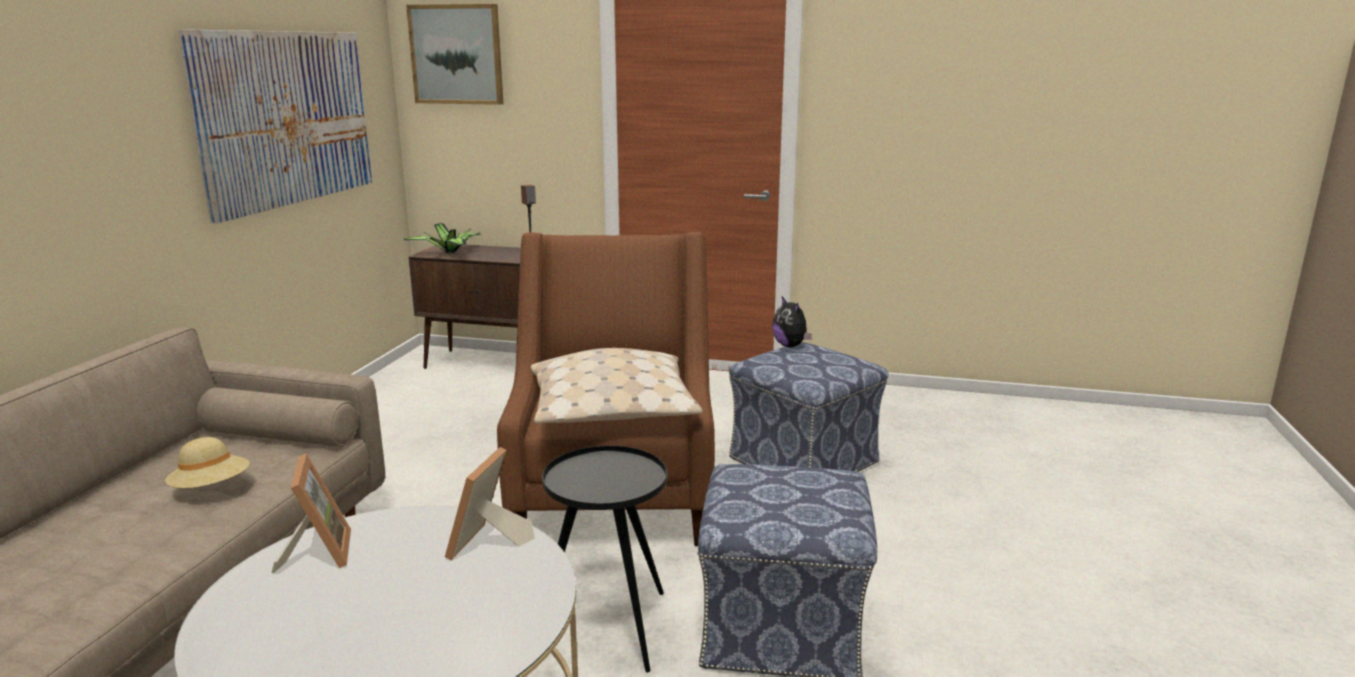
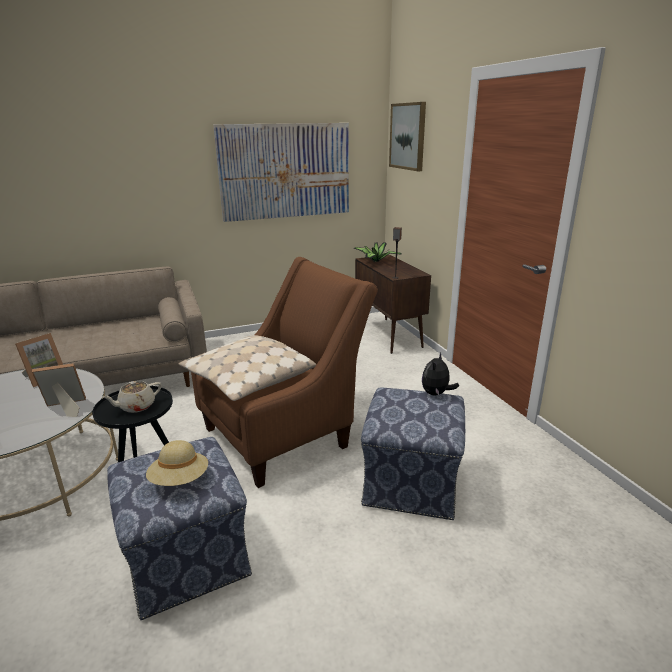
camera: 55 degrees right, 5 degrees up
(211, 488) = (114, 338): beige hat -> beige hat (180, 480)
(608, 475) = (136, 406): none -> beige teapot

